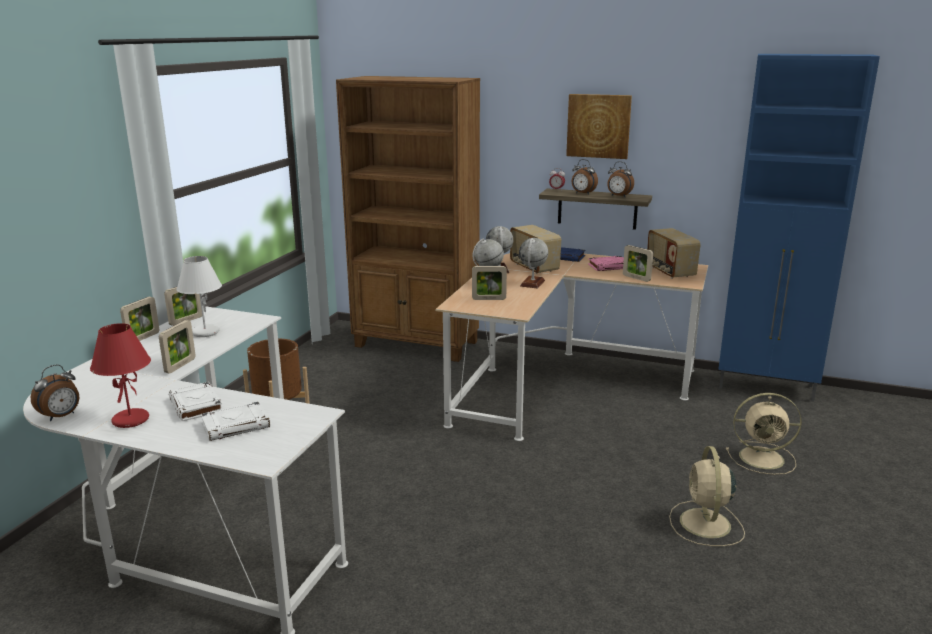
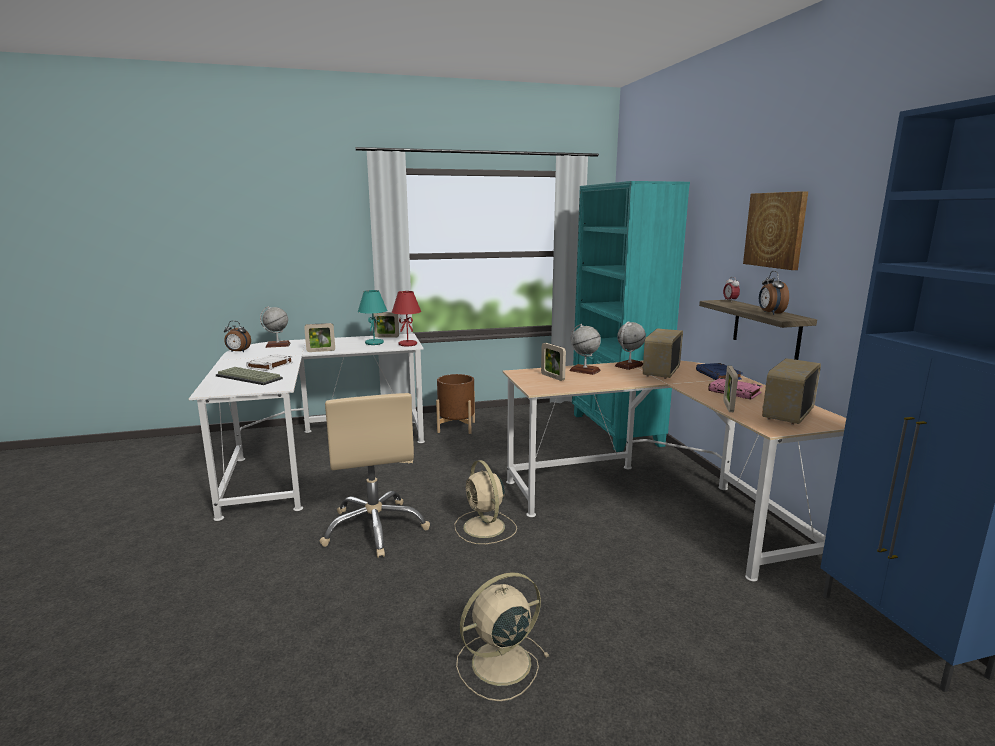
camera: 55 degrees right, 5 degrees down
(131, 420) = (242, 361): red table lamp -> red table lamp (408, 344)
(143, 338) = (350, 337): picture frame -> none
(205, 332) = (374, 343): white table lamp -> turquoise table lamp
(236, 425) = (250, 377): white book -> keyboard
(417, 344) = (615, 430): brown bookcase -> turquoise bookcase
(450, 524) = (375, 528): none -> beige office chair
(532, 283) = (620, 380): globe -> globe (277, 345)
(582, 193) = (742, 306): alarm clock -> none
(763, 458) = (700, 676): beige fan -> beige fan (485, 528)

